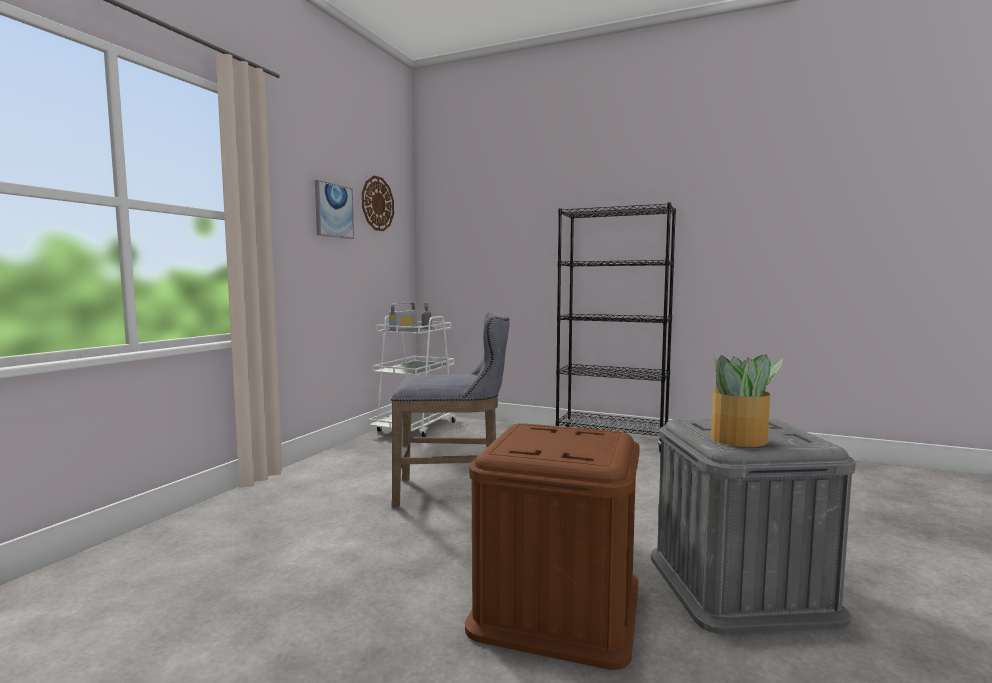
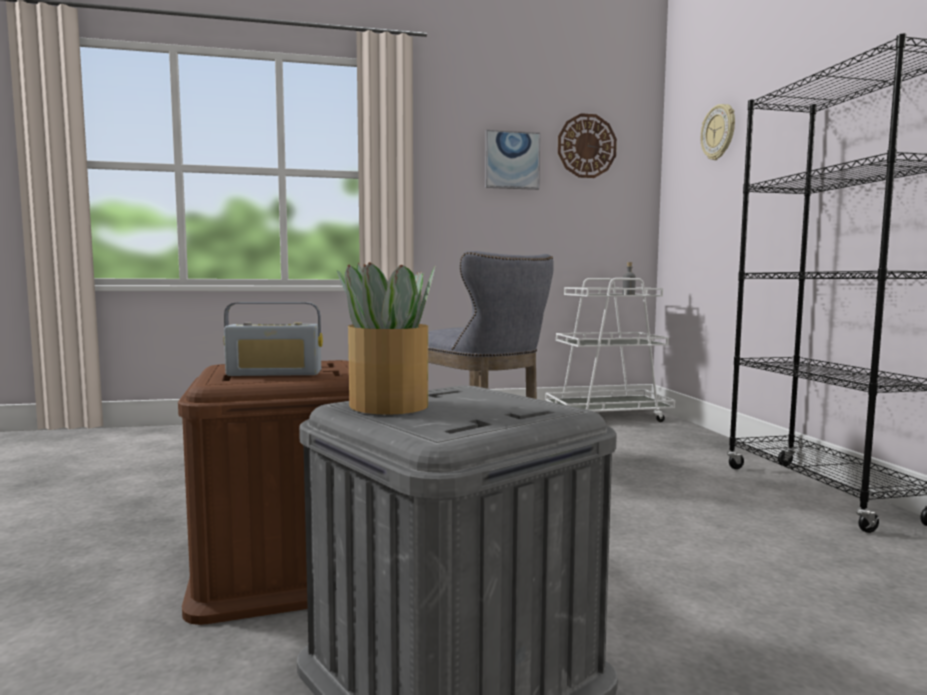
camera: 55 degrees right, 0 degrees up
(403, 328) = (604, 294): radio -> radio (275, 373)
(482, 212) = (719, 132): none -> wall clock

